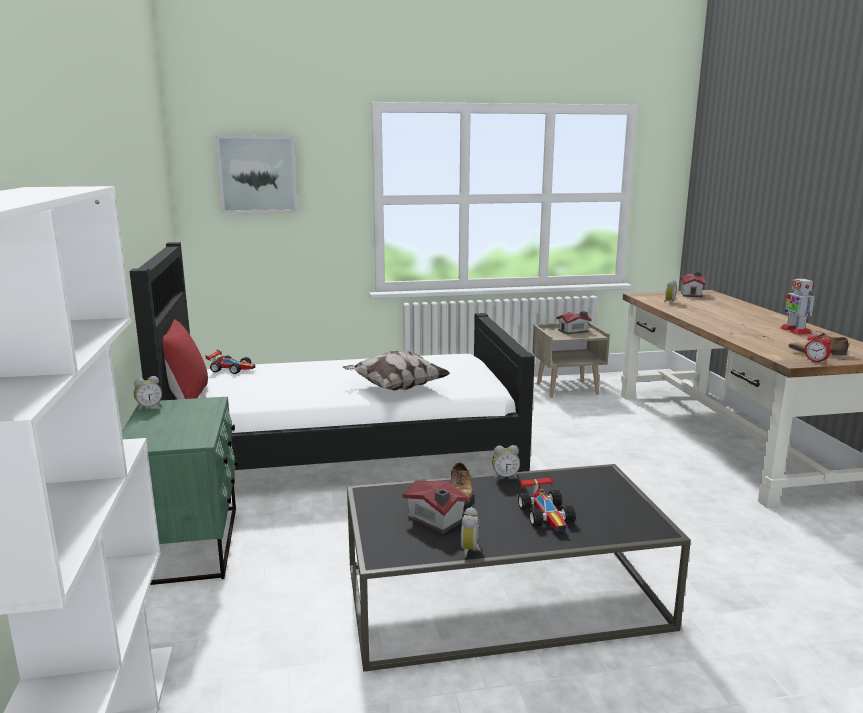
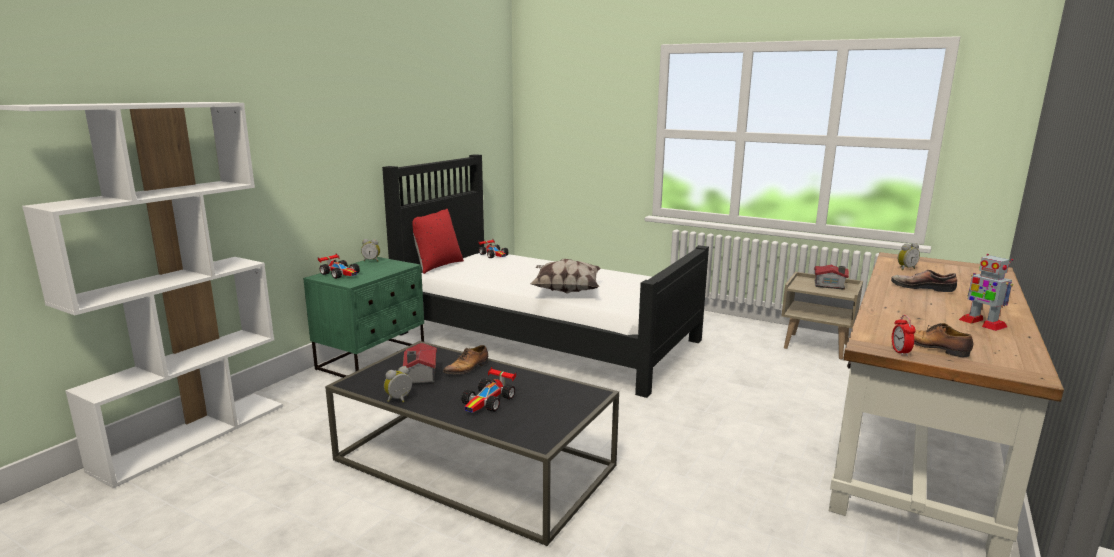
camera: 40 degrees right, 0 degrees up
(151, 434) = (341, 273): none -> toy car
(257, 174) = (569, 107): picture -> none
(505, 477) = (518, 369): alarm clock -> none
(691, 294) = (965, 266): toy house -> none
(710, 314) = (922, 287): none -> shoe
(795, 331) = (982, 323): toy robot -> toy robot turned 60 degrees counterclockwise

